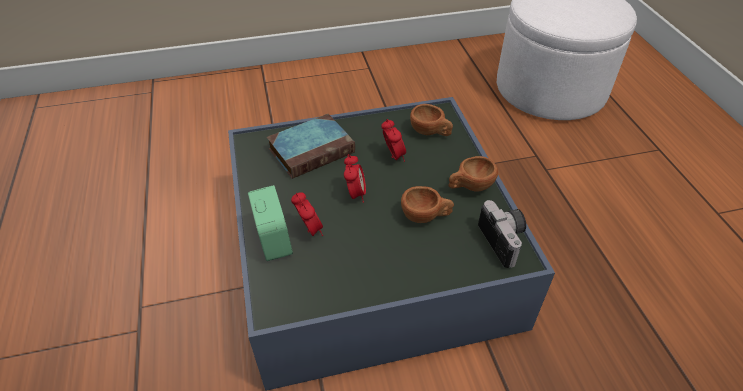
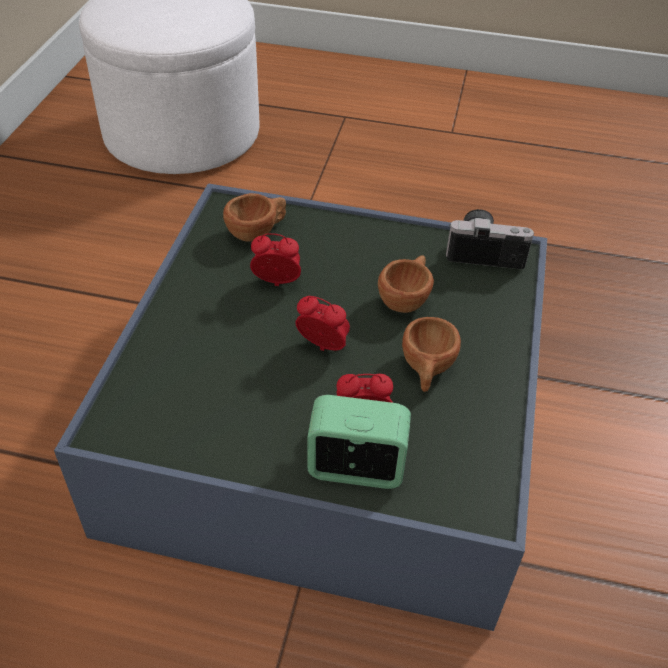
camera: 65 degrees left, 0 degrees up
(312, 149) = (193, 360): book -> none
(470, 186) = (385, 240): brown cup -> brown cup (427, 370)

